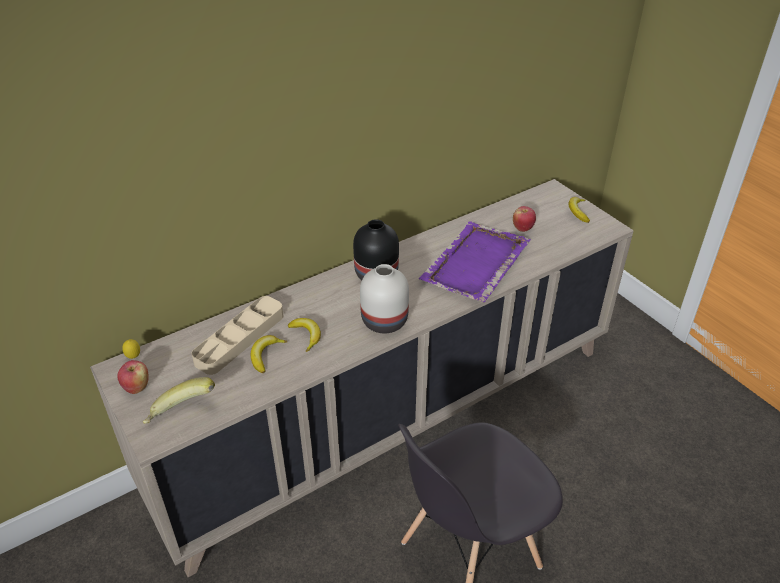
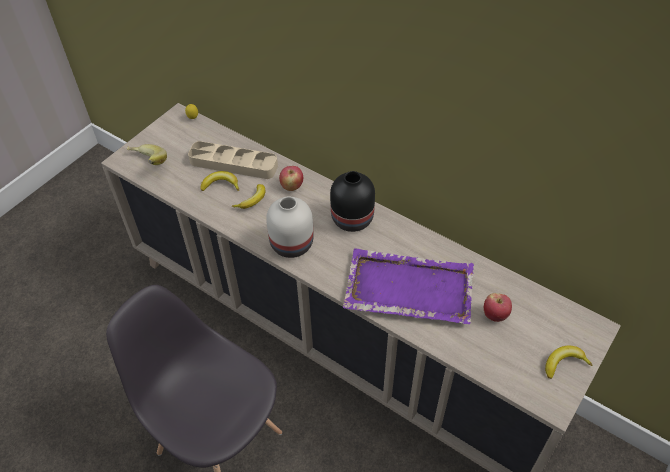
camera: 70 degrees right, 10 degrees up
(136, 387) = (165, 132): apple -> apple (292, 186)

